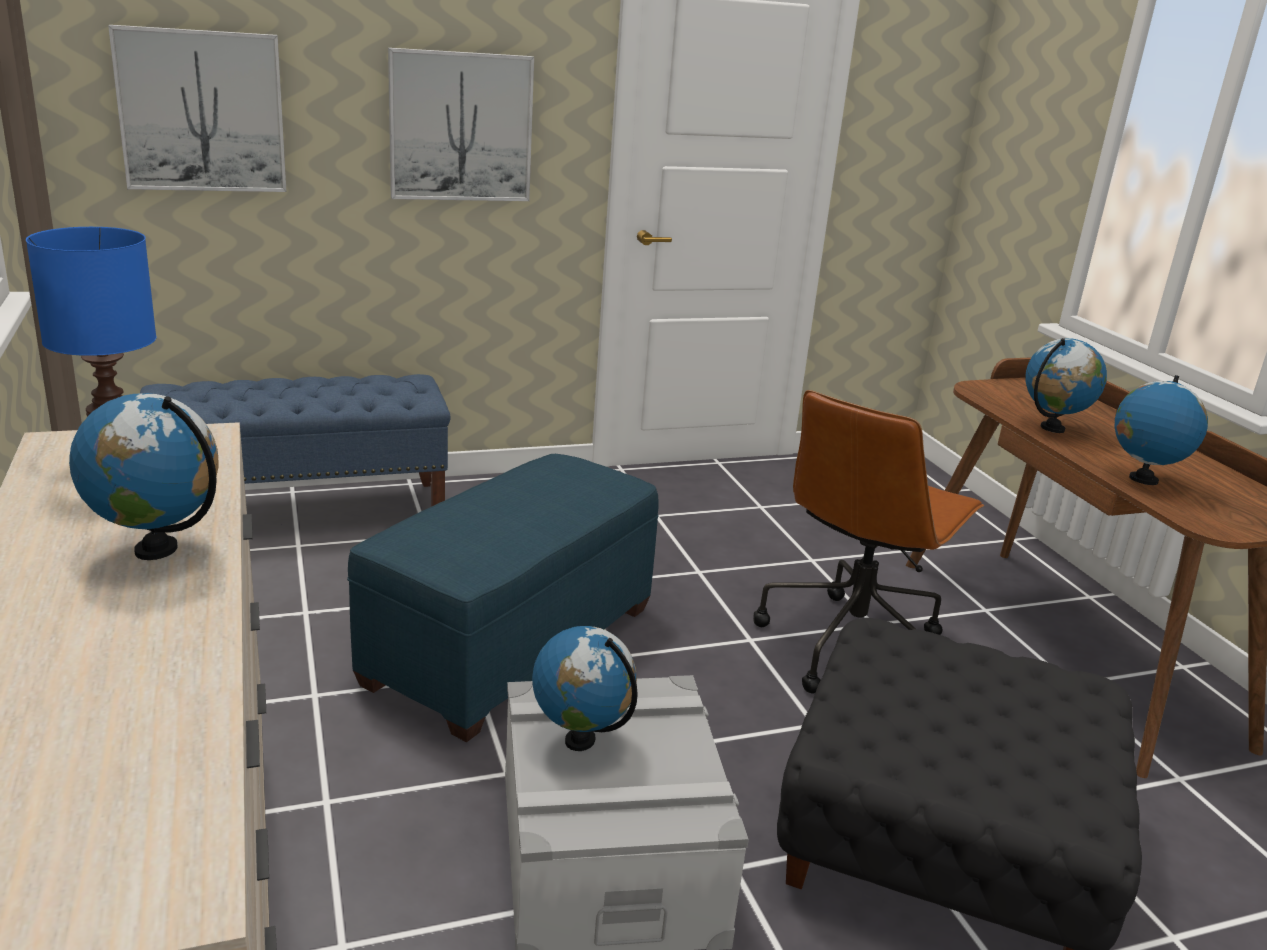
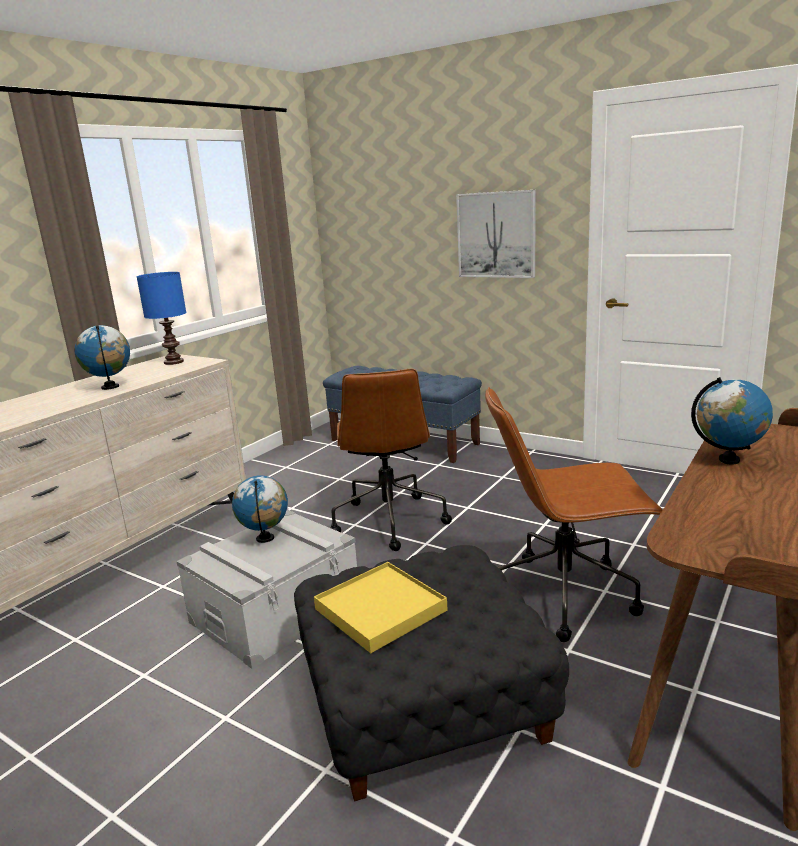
camera: 55 degrees right, 5 degrees down
(202, 111) = (381, 234): picture -> none
(512, 646) = (389, 520): blue ottoman -> brown office chair
(952, 739) = (381, 609): none -> yellow tray
(1143, 479) = (710, 505): globe -> none

